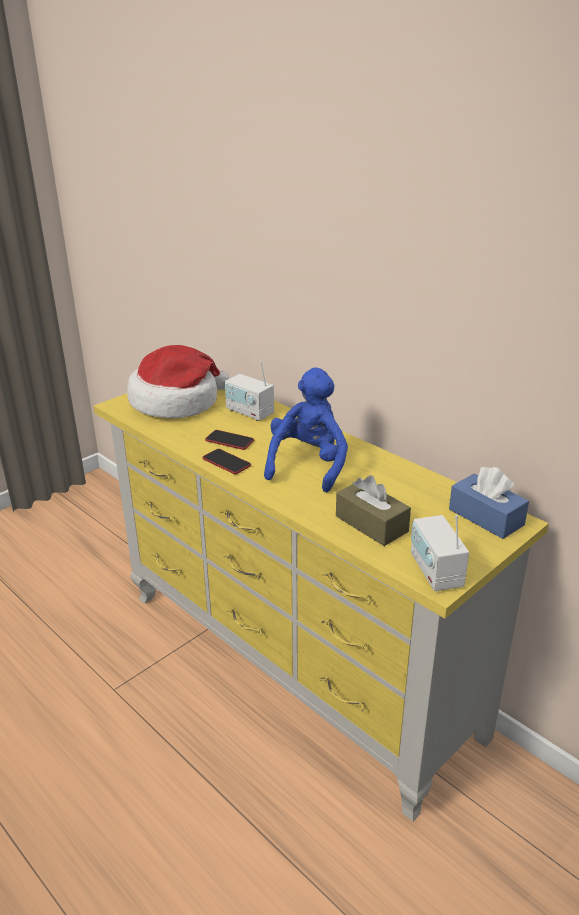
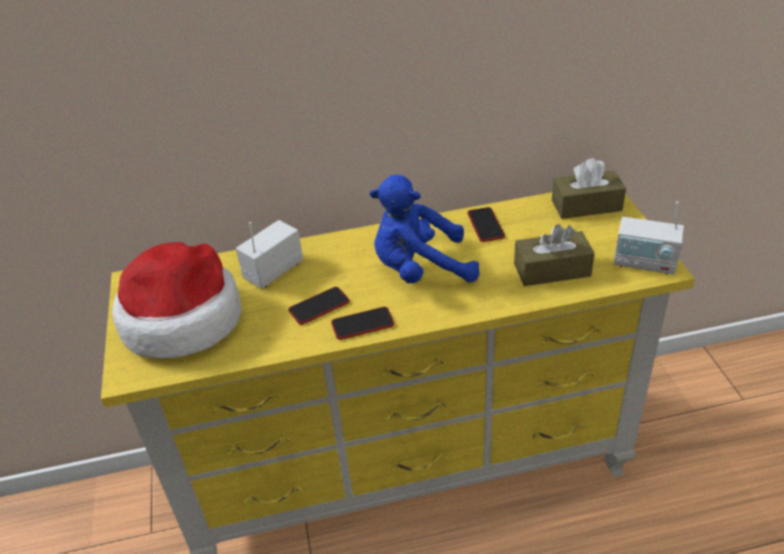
camera: 55 degrees left, 10 degrees up
(249, 412) = (273, 270): radio -> radio turned 150 degrees clockwise
(308, 465) = (420, 269): blue plush toy -> blue plush toy turned 60 degrees counterclockwise
(395, 476) = (485, 225): none -> phone
(486, 517) = (586, 205): blue tissue box -> brown tissue box

